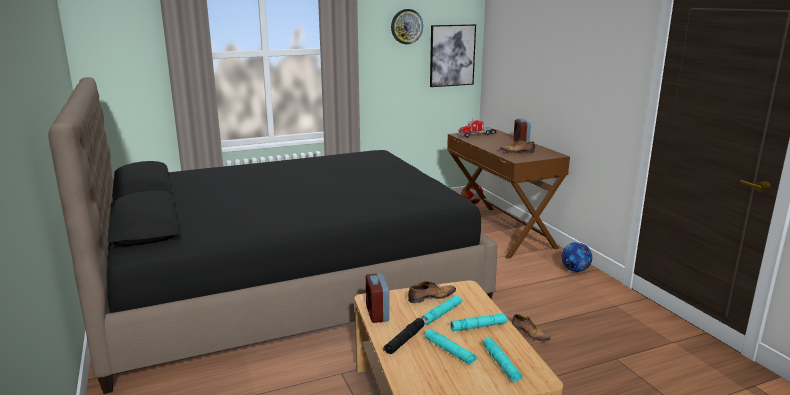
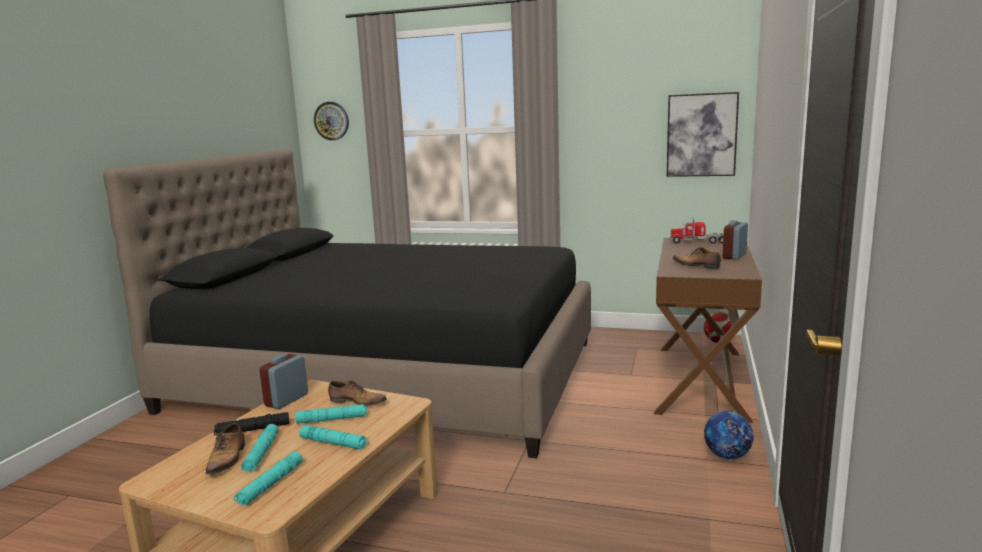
camera: 40 degrees right, 5 degrees down
(406, 26) = (633, 98): wall clock -> wall clock (331, 121)
(529, 333) = (528, 504): shoe -> shoe (227, 459)

